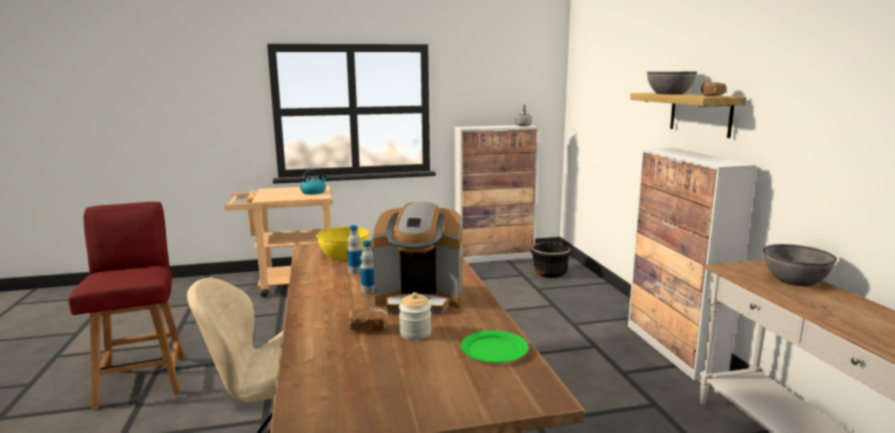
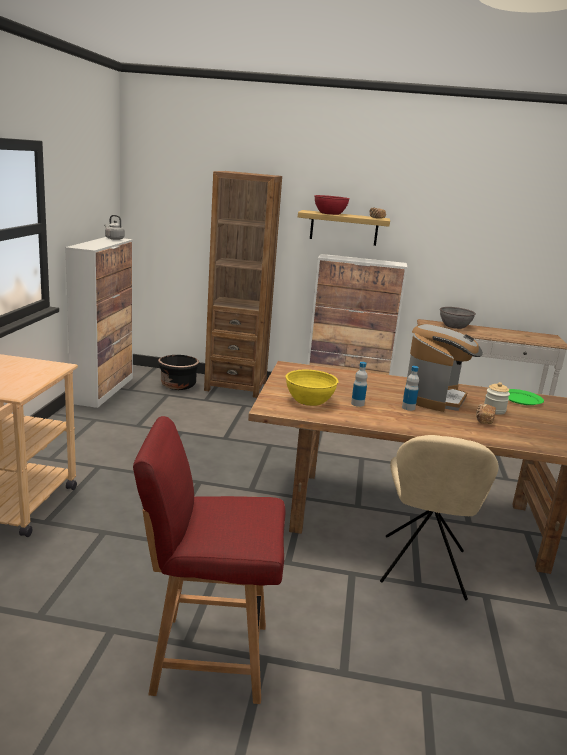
camera: 70 degrees left, 5 degrees up
(313, 192) = (29, 365): kettle -> none
(593, 292) = (236, 386): none -> brown bookcase
(669, 93) = (330, 213): grey bowl -> red bowl

